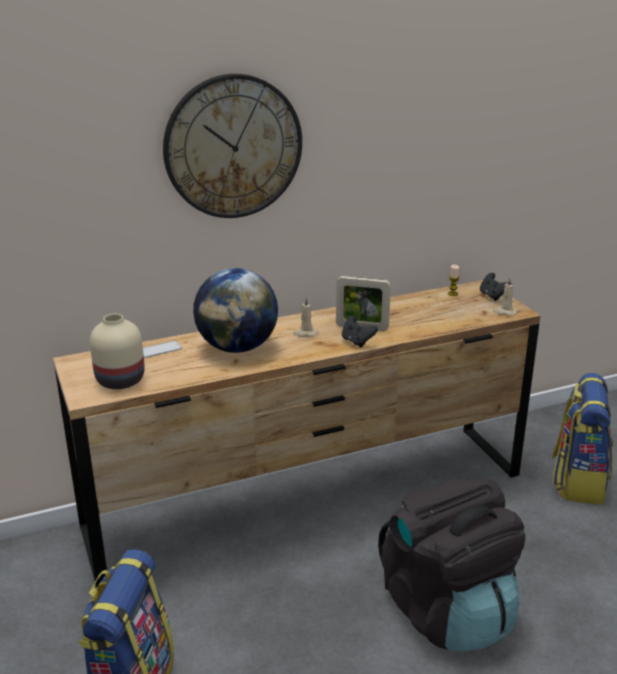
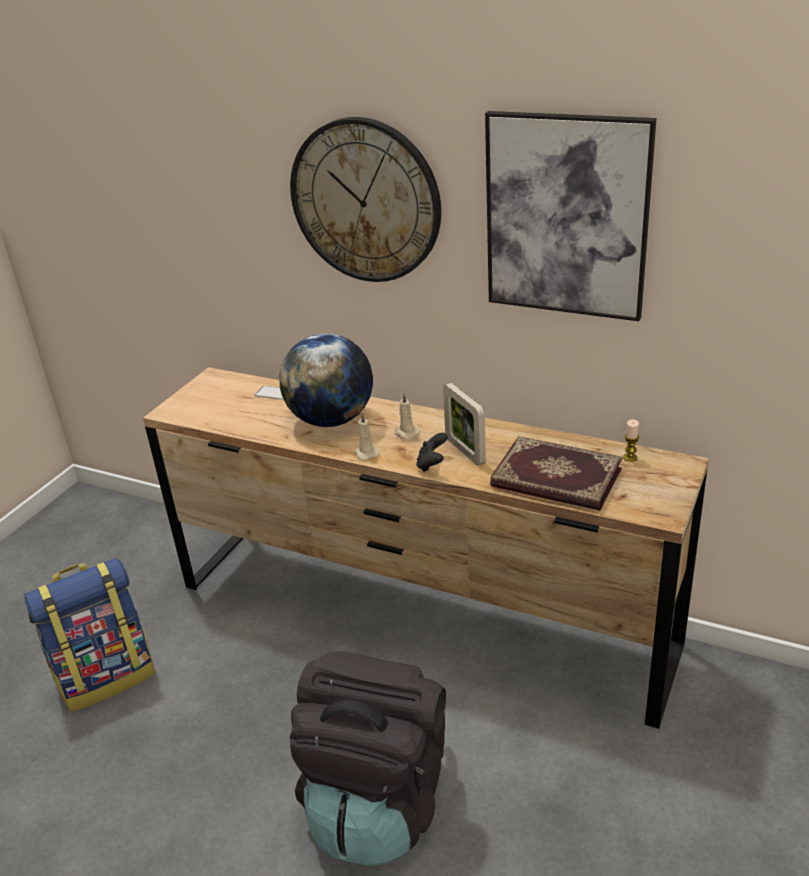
camera: 50 degrees right, 5 degrees up
(120, 381) = (208, 409): beige vase -> none
(393, 127) = (566, 216): none -> picture
(438, 319) = (556, 479): none -> book
(493, 296) = (672, 482): black game controller -> none
(504, 312) = (645, 508): beige candle -> beige candle (366, 453)
(578, 480) = (722, 784): backpack -> none

